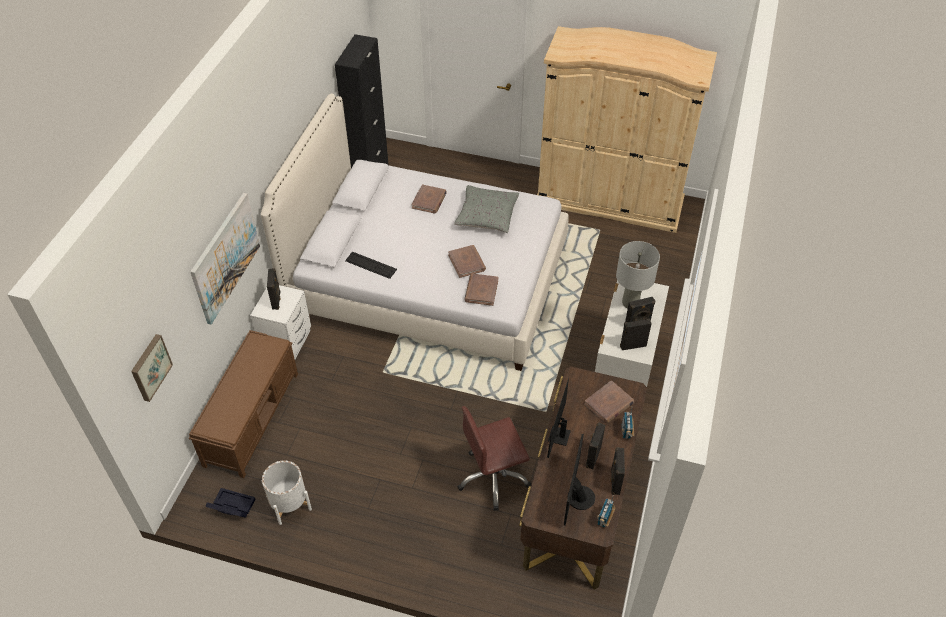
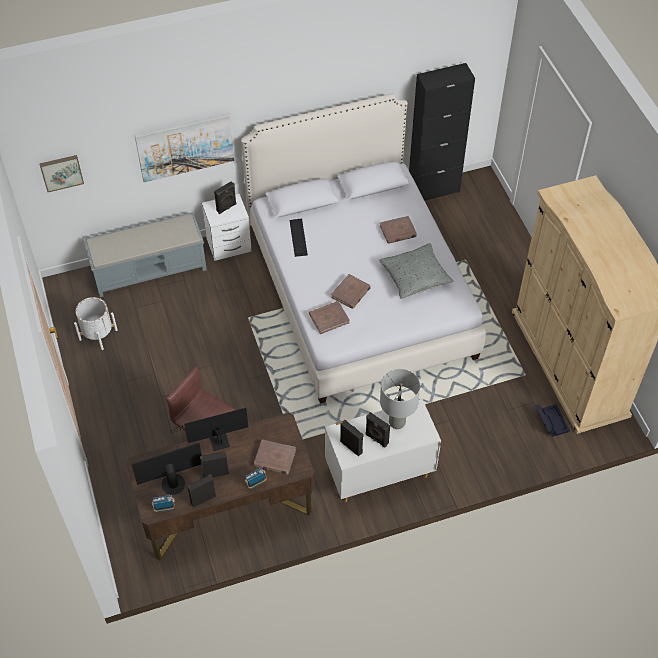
camera: 55 degrees right, 5 degrees up
(231, 506) = (73, 305): black storage box -> black storage box (550, 421)
(252, 418) = (150, 269): brown bench -> grey bench

